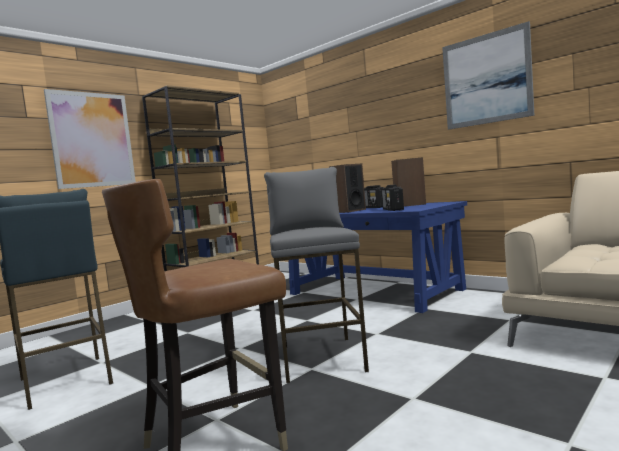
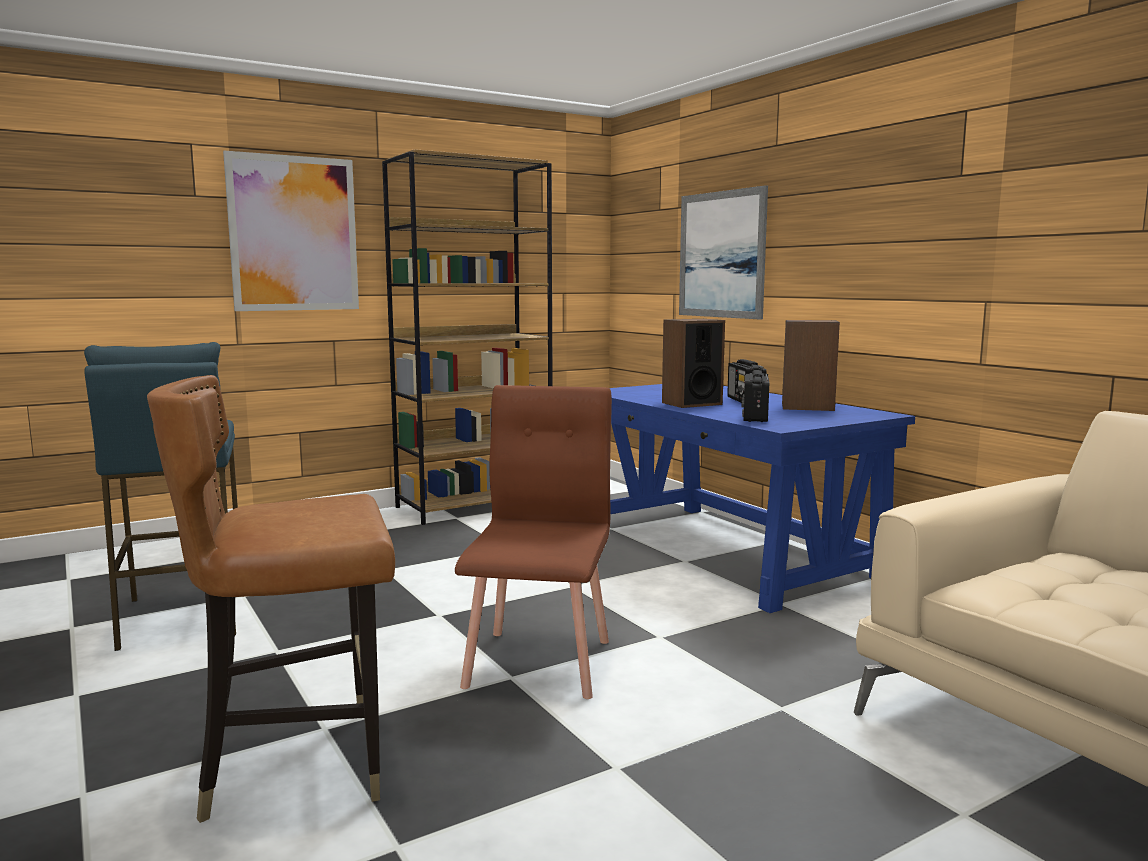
camera: 15 degrees right, 5 degrees up
(322, 358) = (540, 662): grey stool -> brown chair
(486, 79) = (981, 184): picture -> picture (721, 255)

